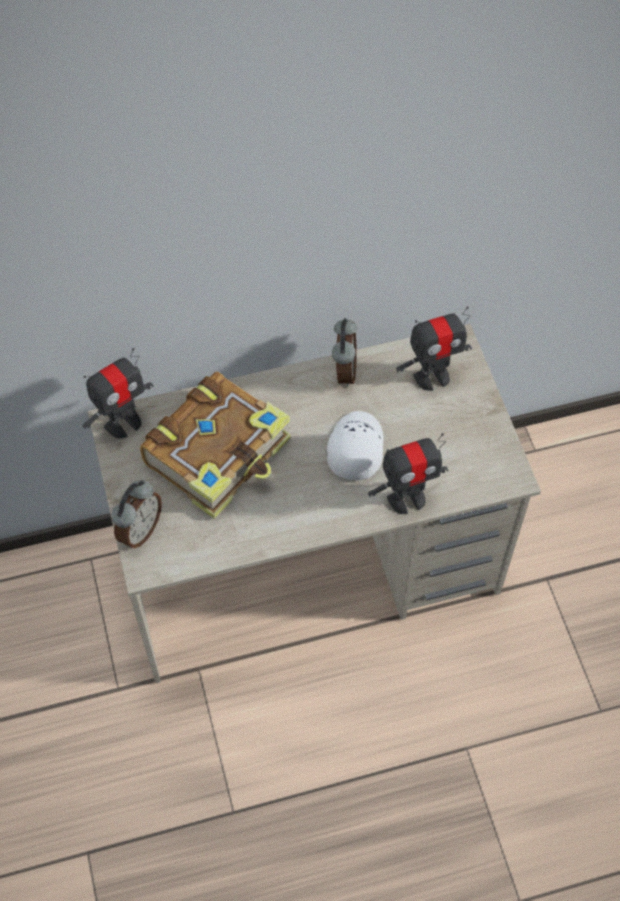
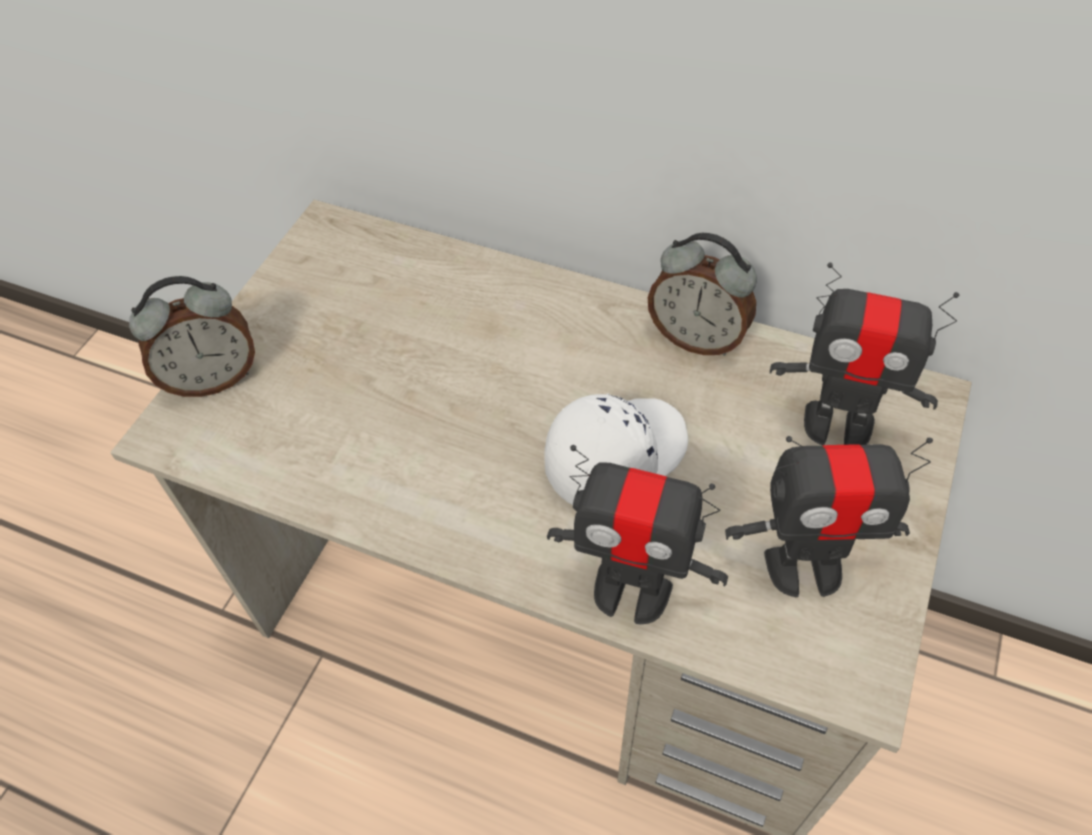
camera: 40 degrees right, 5 degrees down
(123, 423) = (337, 236): toy robot -> toy robot (804, 567)
(219, 453) = (416, 344): book -> none
(343, 372) = (697, 338): alarm clock -> alarm clock turned 75 degrees clockwise

